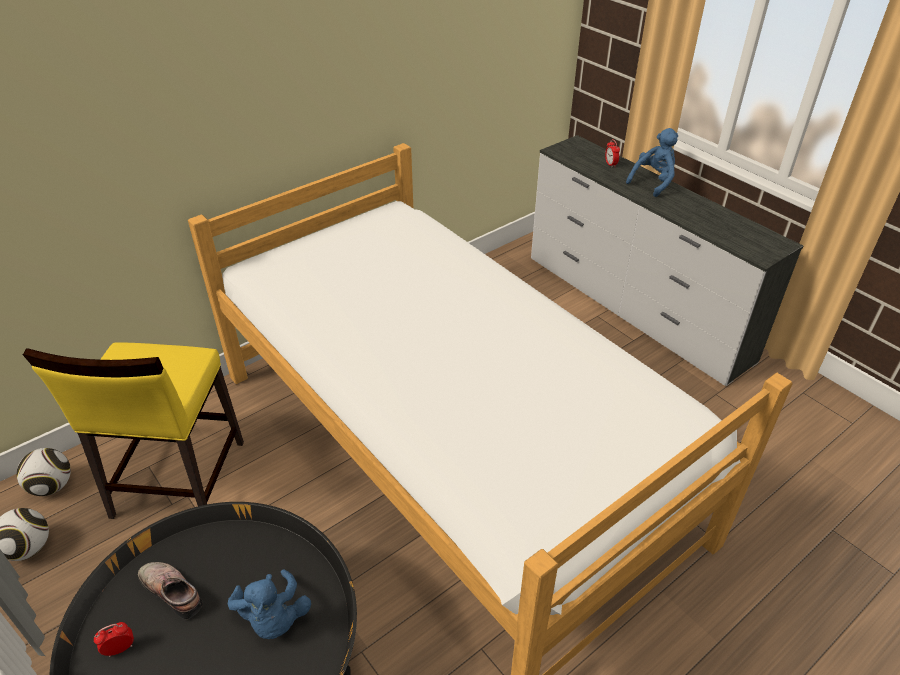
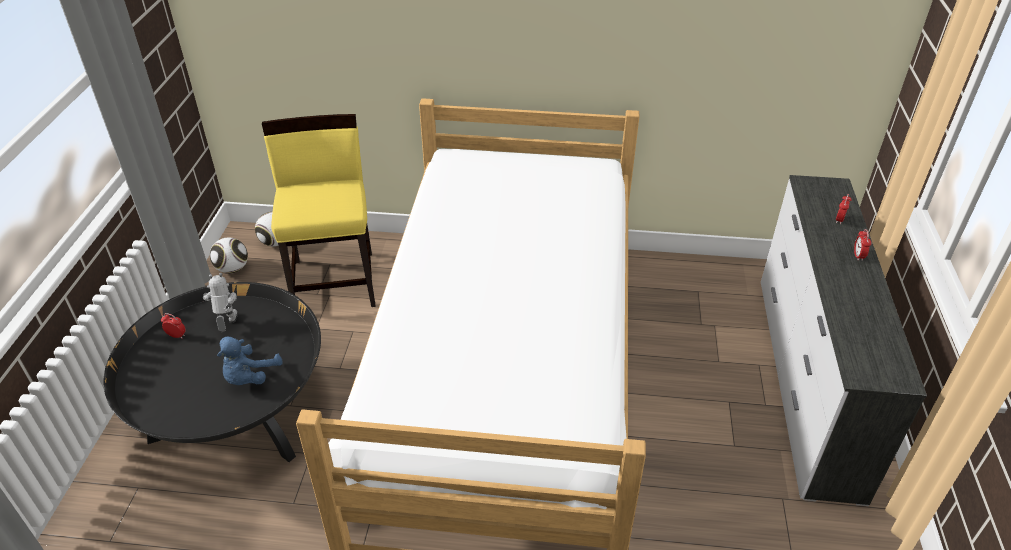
camera: 45 degrees right, 0 degrees up
(174, 590) = (228, 326): shoe -> toy robot
(177, 479) = (335, 282): yellow chair -> yellow chair turned 120 degrees clockwise
(653, 182) = (858, 256): blue plush toy -> alarm clock

